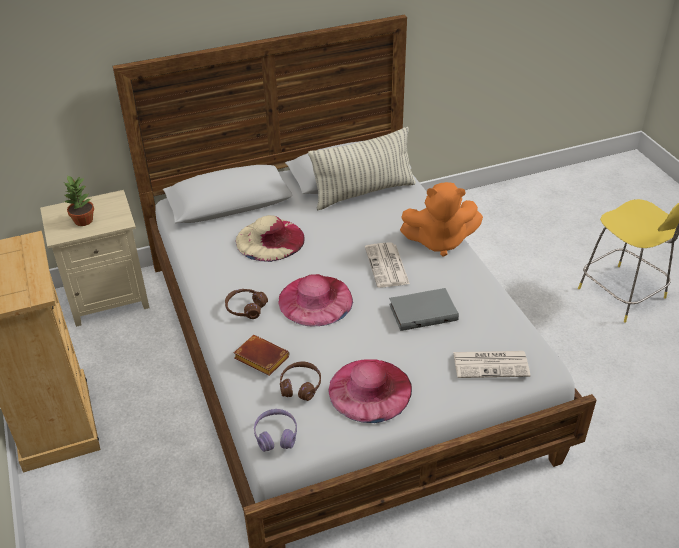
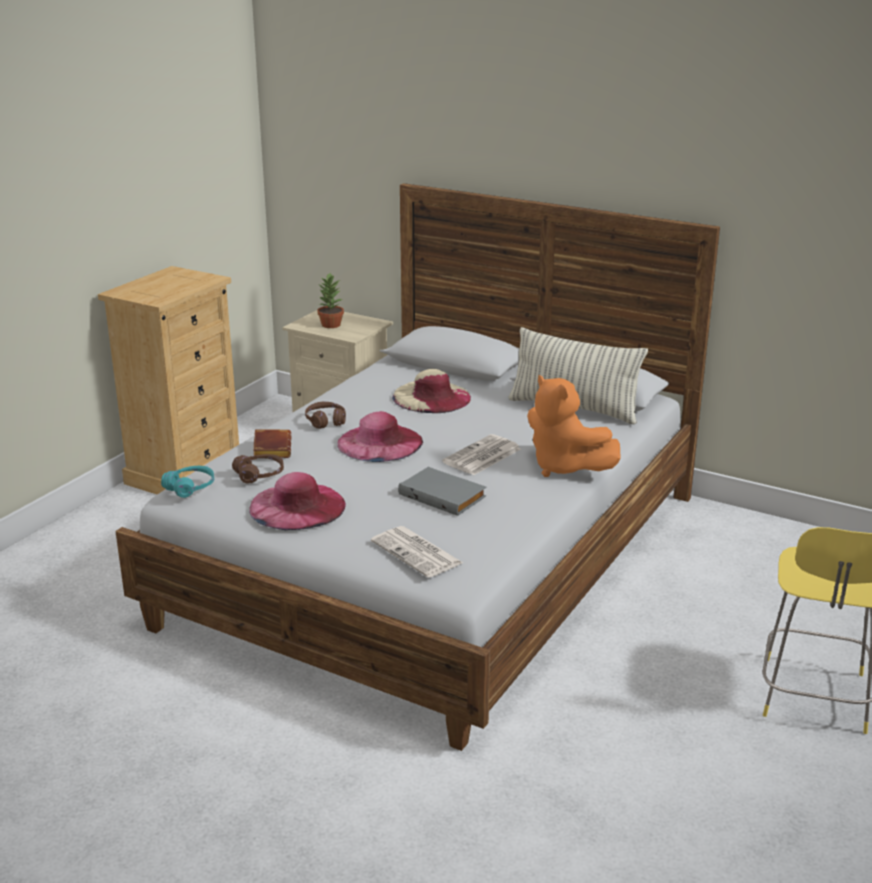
camera: 50 degrees right, 15 degrees down
(276, 435) = (190, 488): purple headphones -> turquoise headphones

